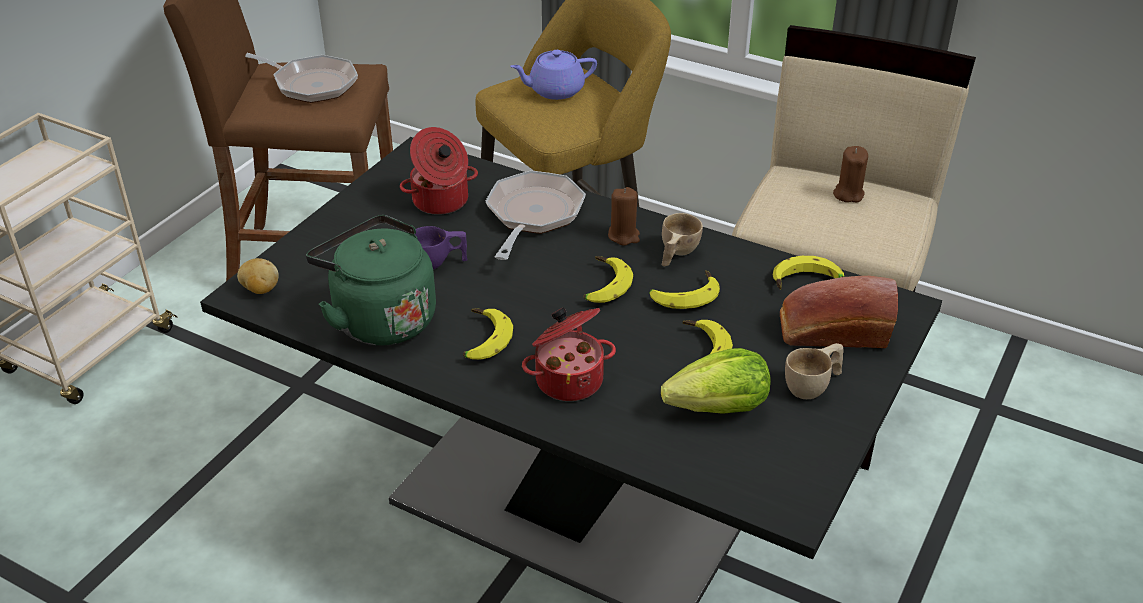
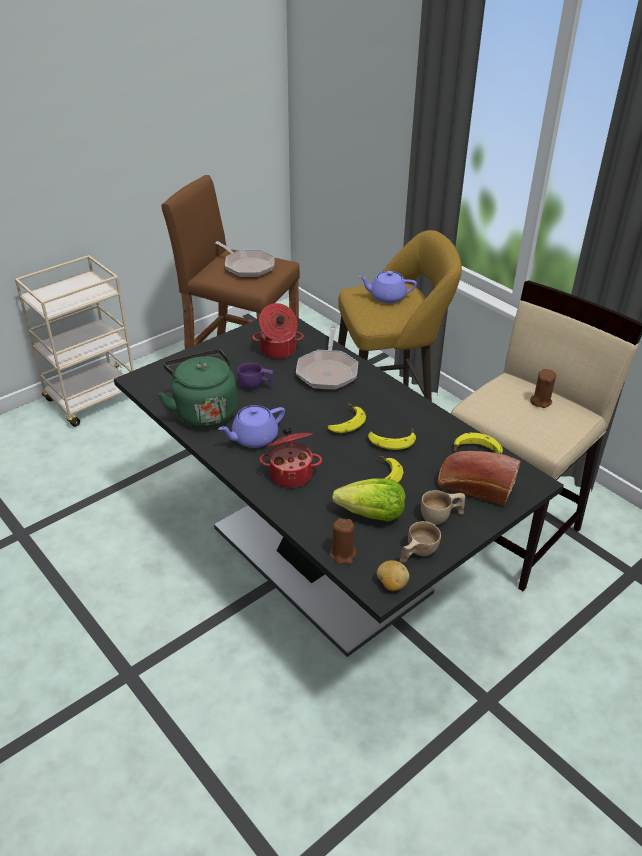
camera: 20 degrees right, 0 degrees up
(260, 289) = (148, 379): potato -> potato (391, 584)
(481, 340) = (253, 438): banana -> purple teapot
(533, 216) = (327, 371): frying pan -> frying pan turned 150 degrees clockwise
(624, 236) = (376, 395): brown candle -> brown candle (343, 554)
(676, 254) = (402, 414): beige cup -> beige cup (417, 553)

